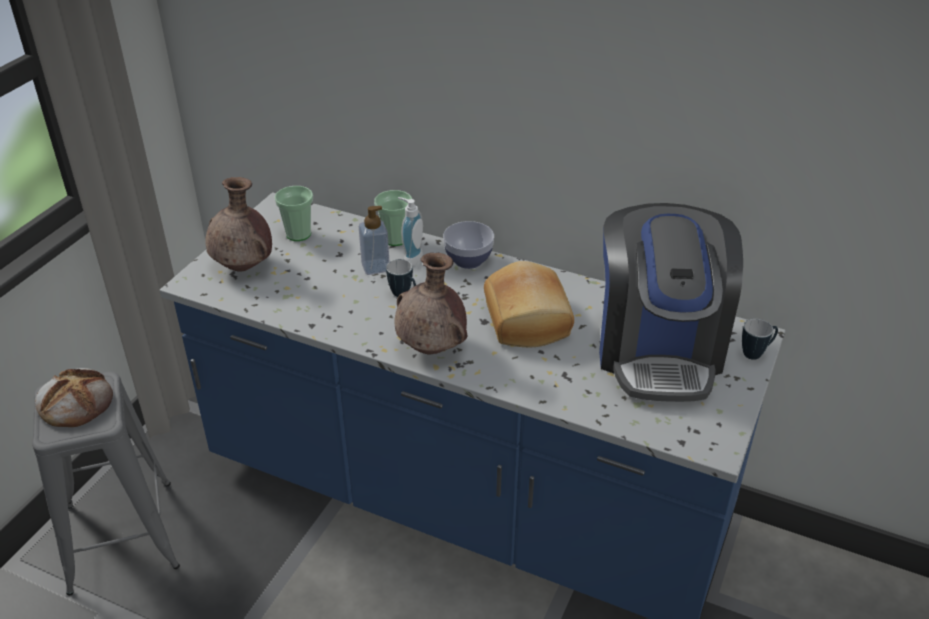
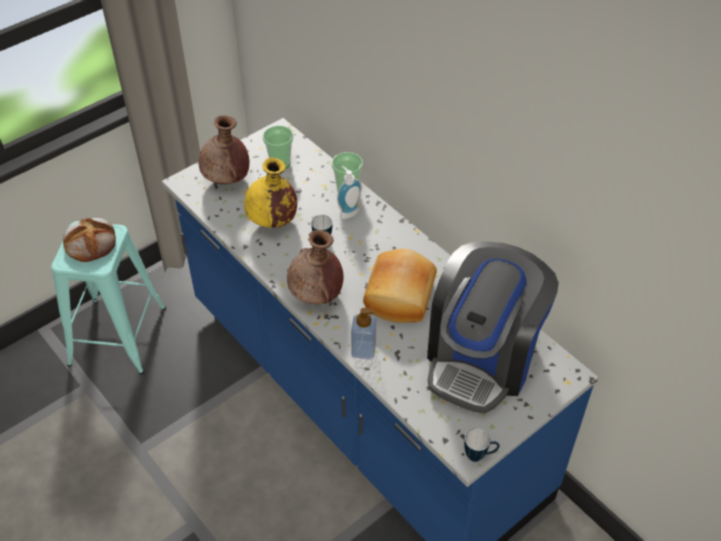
camera: 25 degrees right, 10 degrees up
(121, 535) = (117, 335): grey stool -> turquoise stool
(329, 291) = (273, 221): none -> yellow vase
(375, 267) = (318, 211): soap dispenser -> soap dispenser (363, 350)
(468, 260) = (390, 227): bowl -> none
(756, 353) = (558, 389): mug -> mug (479, 455)

